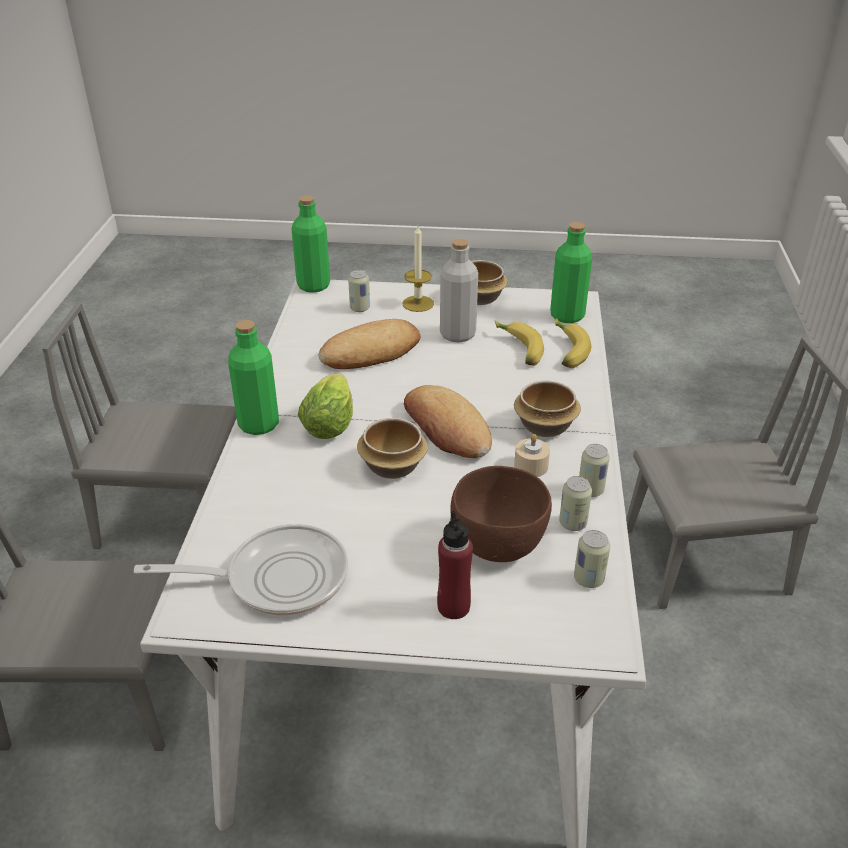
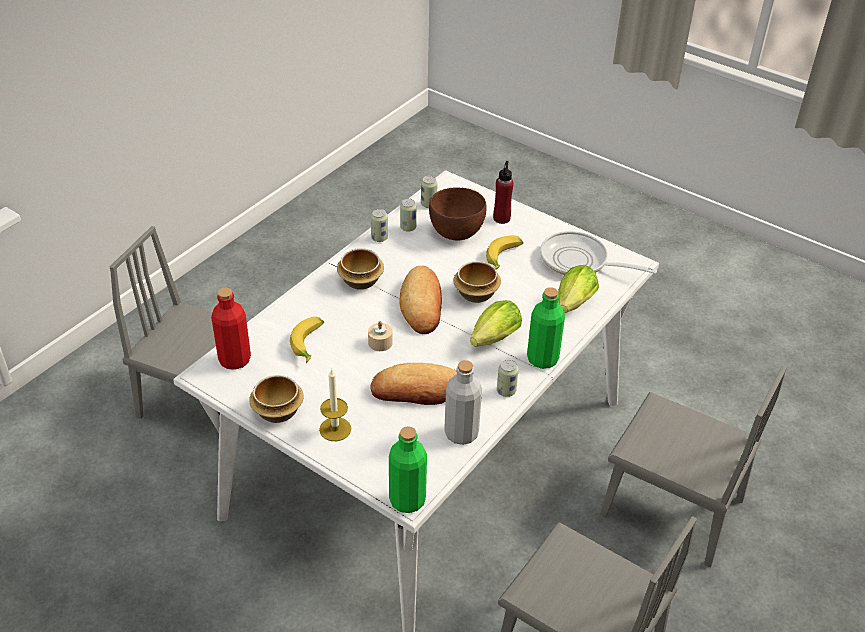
camera: 150 degrees left, 5 degrees up
(253, 503) = (573, 305): none -> lettuce
(360, 308) = (389, 446): can -> can (506, 391)
(457, 334) = (337, 379): grey bottle -> grey bottle (461, 433)
(531, 466) = (396, 262): beige candle -> beige candle (380, 342)
(566, 351) = (278, 328): banana -> banana (504, 258)
(567, 316) = (234, 360): green bottle -> red bottle

